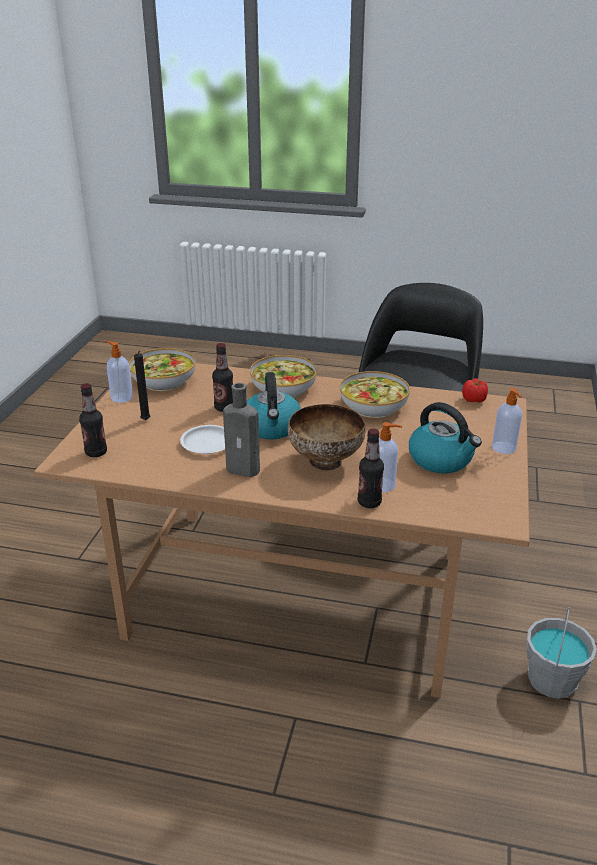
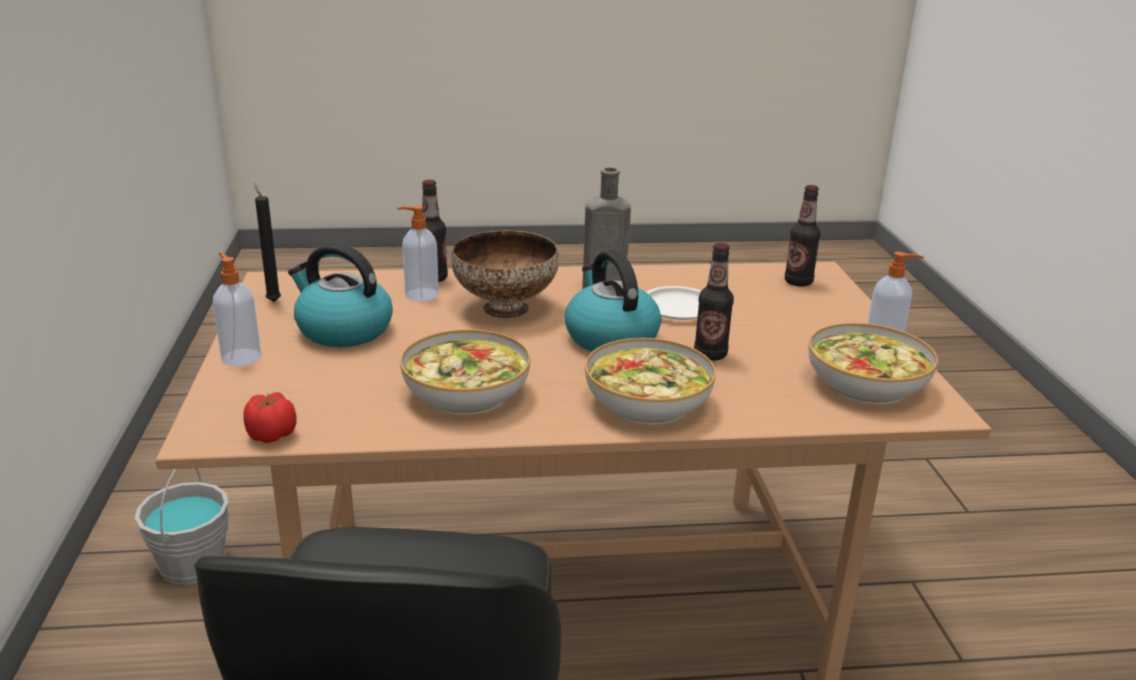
camera: 160 degrees right, 5 degrees down
(146, 421) = (796, 322): black candle -> black candle (273, 301)

